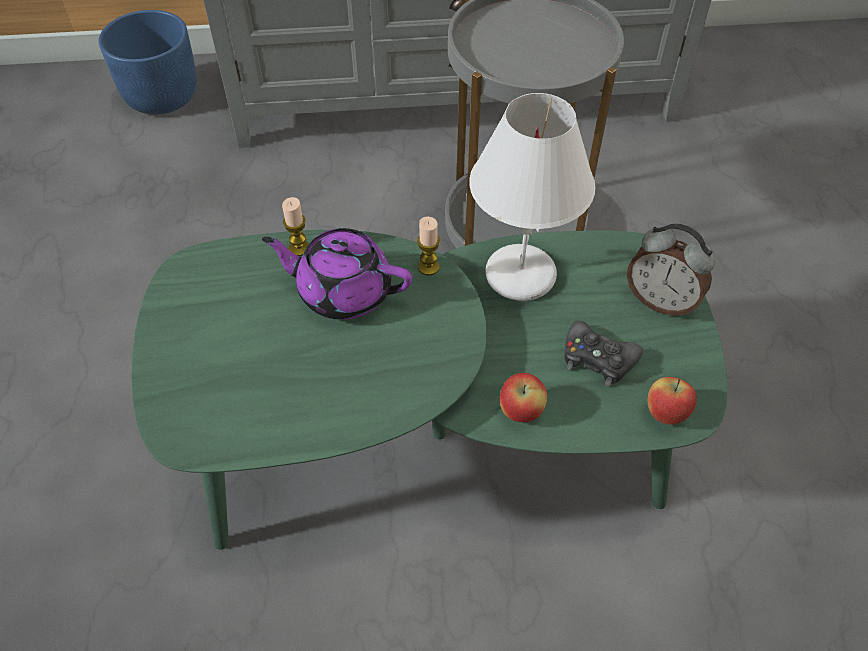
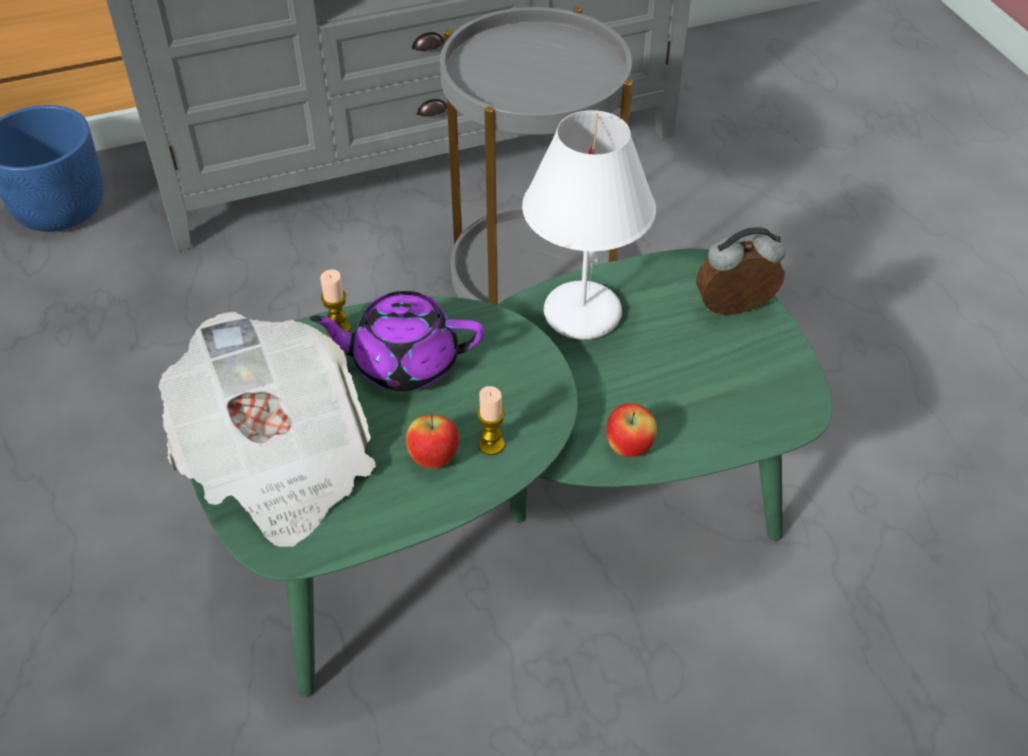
camera: 15 degrees left, 5 degrees down
(206, 359) = (277, 462): none -> newspaper
(428, 267) = (488, 320): candle -> candle (491, 445)
(597, 359) = (690, 380): black game controller -> none
(661, 301) = (735, 311): alarm clock -> alarm clock turned 150 degrees clockwise
(665, 414) = (774, 419): apple -> apple (434, 459)

